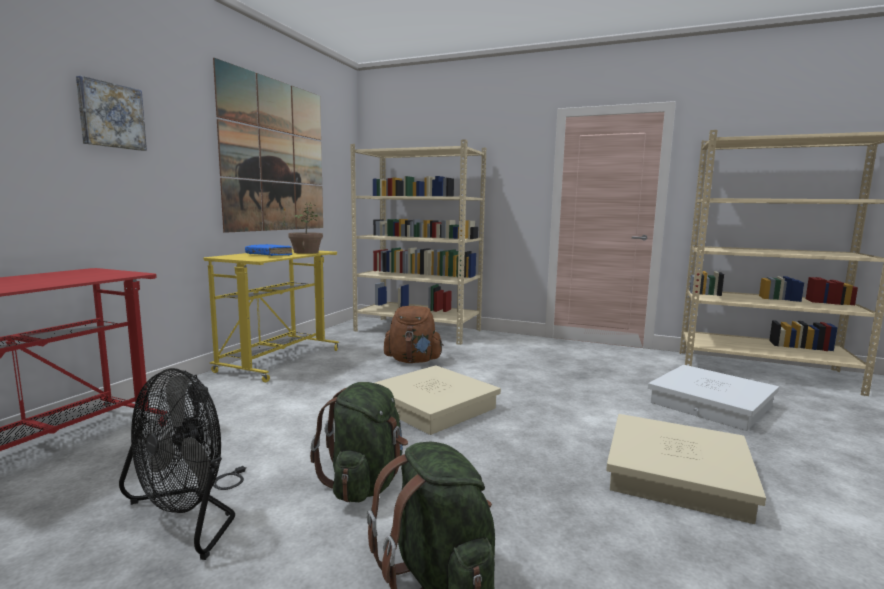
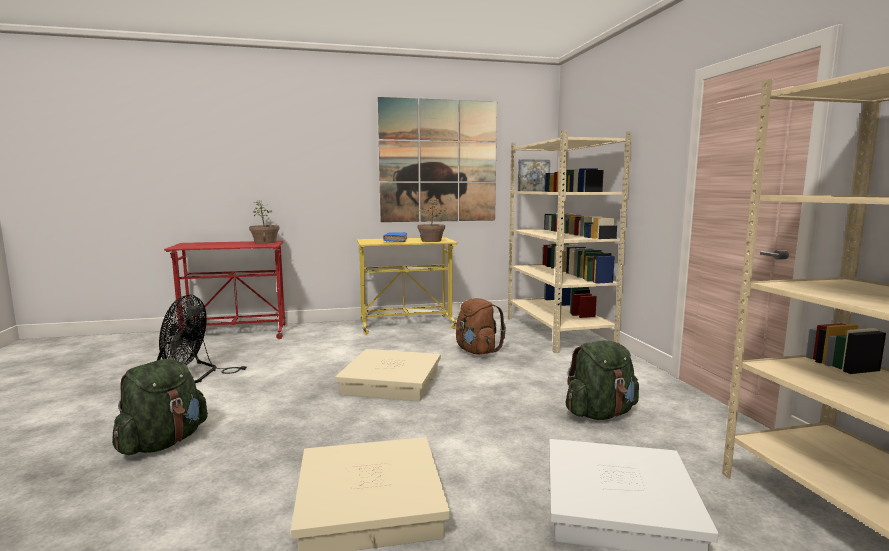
camera: 55 degrees right, 0 degrees up
(86, 272) = (265, 242): none -> potted plant
(111, 116) = (299, 150): picture -> picture (533, 176)
(365, 483) = (253, 398): green backpack -> green backpack (600, 414)

